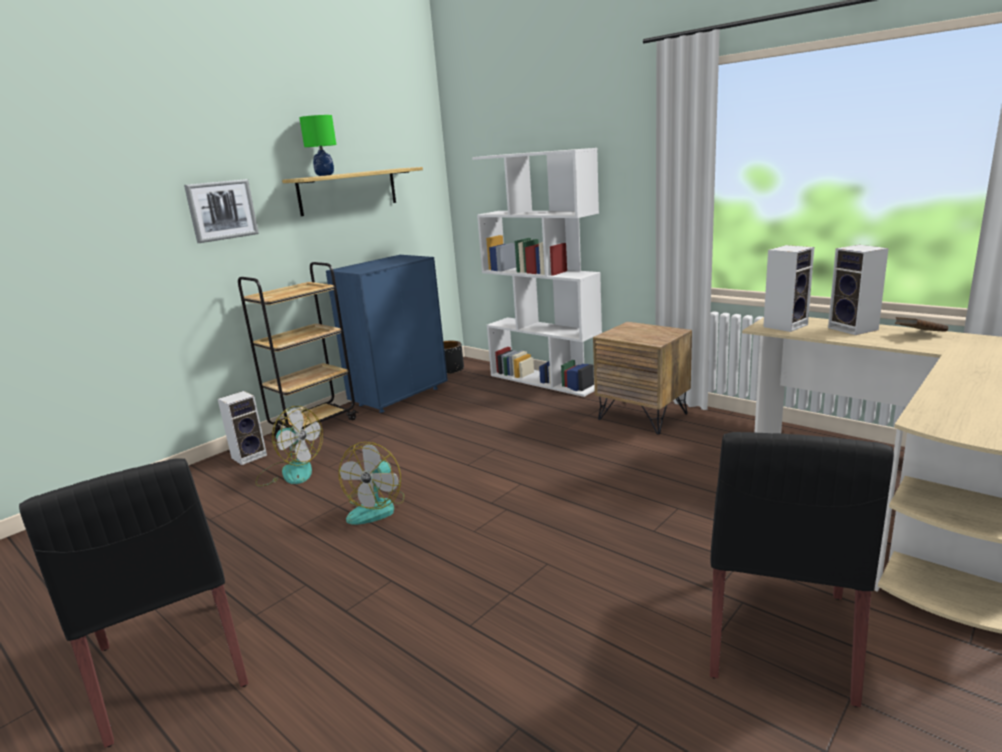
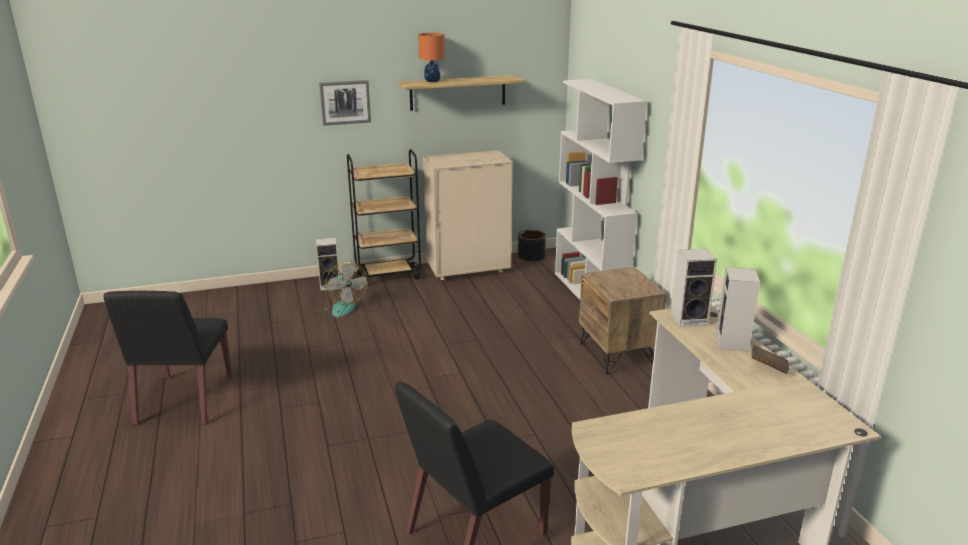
camera: 30 degrees right, 5 degrees up
(324, 175) = (431, 81): green table lamp -> orange table lamp
(377, 507) = (360, 353): fan -> none
(400, 396) = (469, 269): blue cabinet -> beige cabinet

